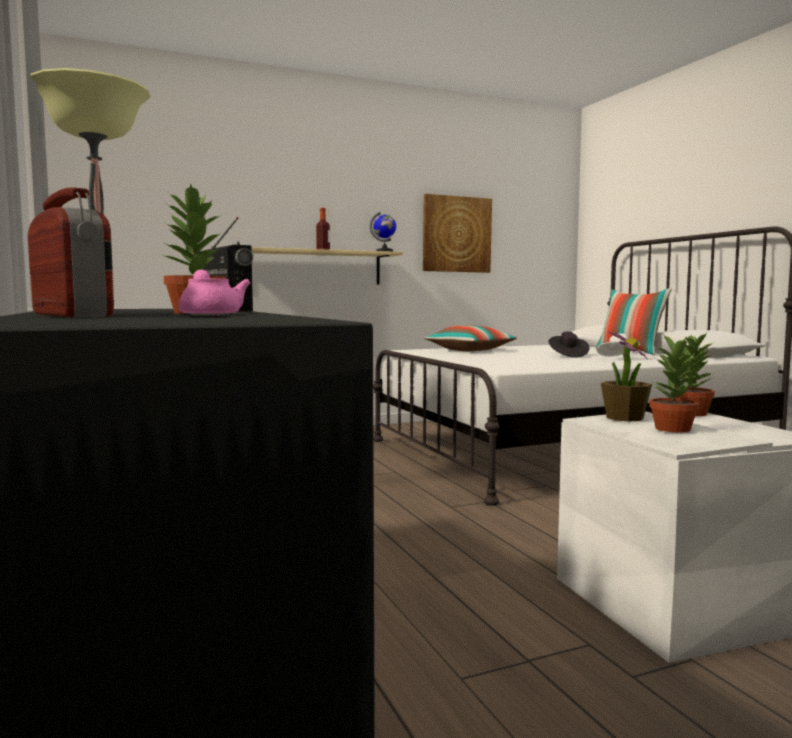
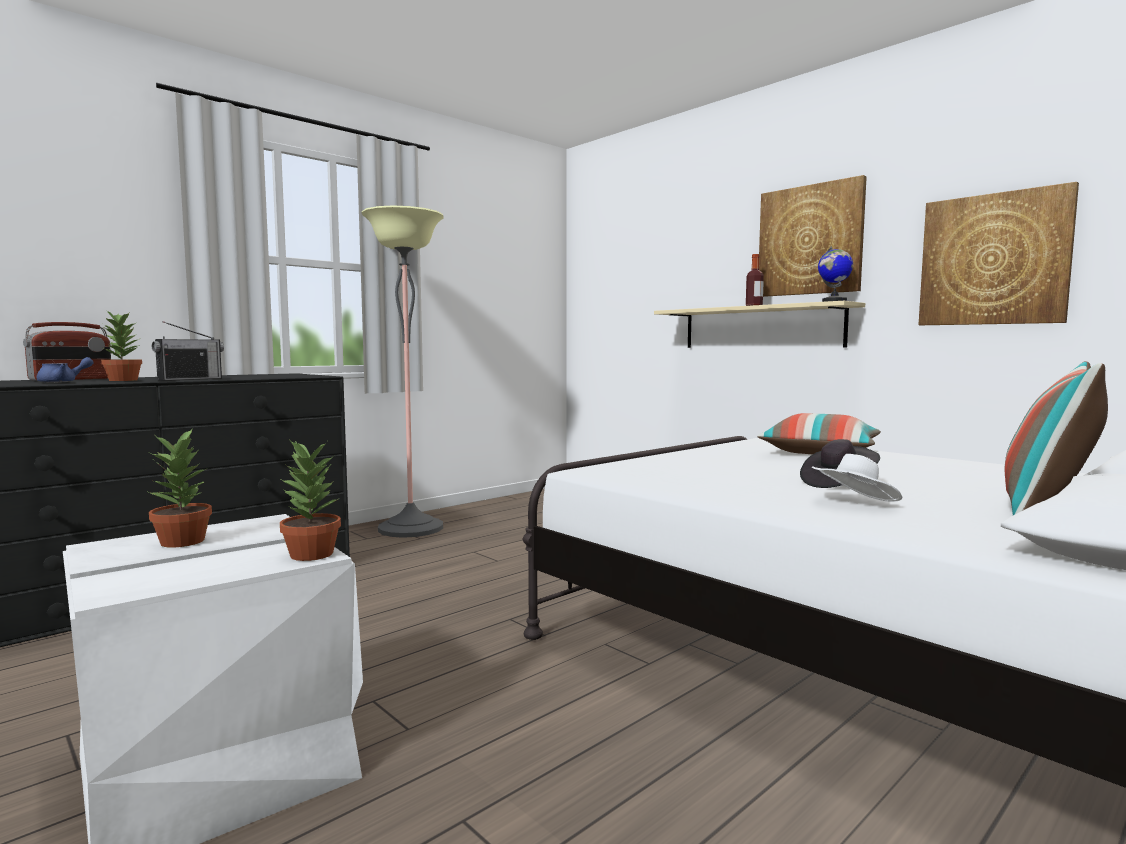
camera: 70 degrees right, 0 degrees up
(210, 315) = (63, 382): pink teapot -> blue teapot
(349, 203) = (810, 240): none -> picture
(624, 418) = (264, 527): potted plant -> none

